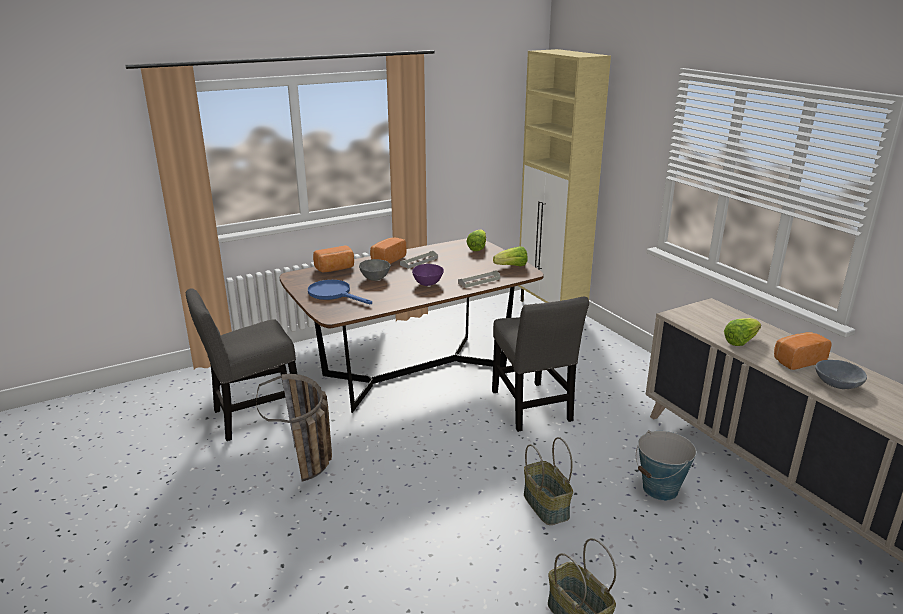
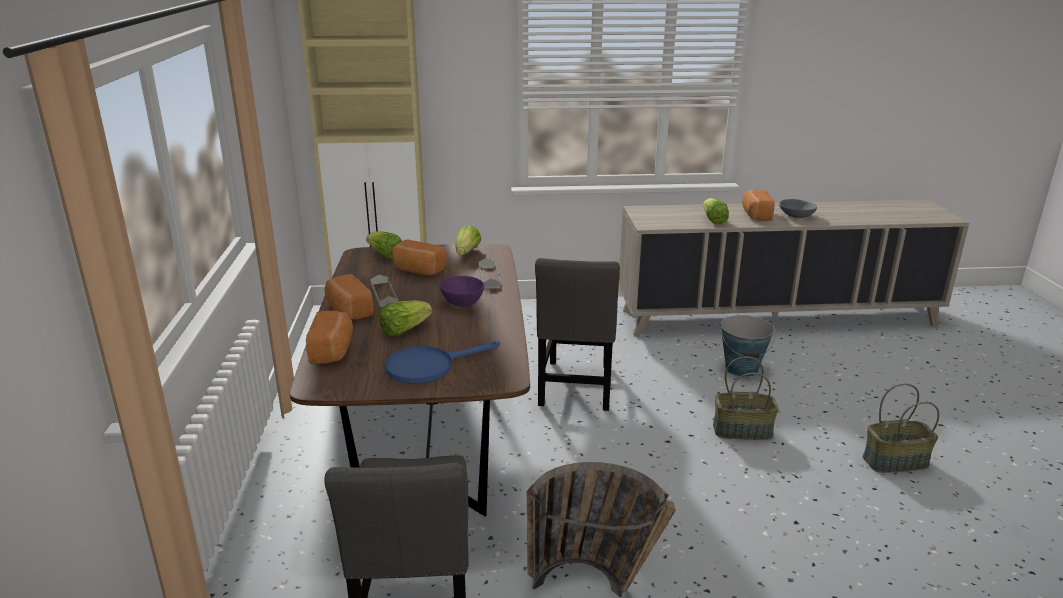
camera: 65 degrees left, 0 degrees up
(375, 278) = (404, 330): grey bowl -> lettuce
(464, 261) = (418, 270): none -> bread
(532, 408) = (576, 388): grey chair -> grey chair turned 90 degrees clockwise

